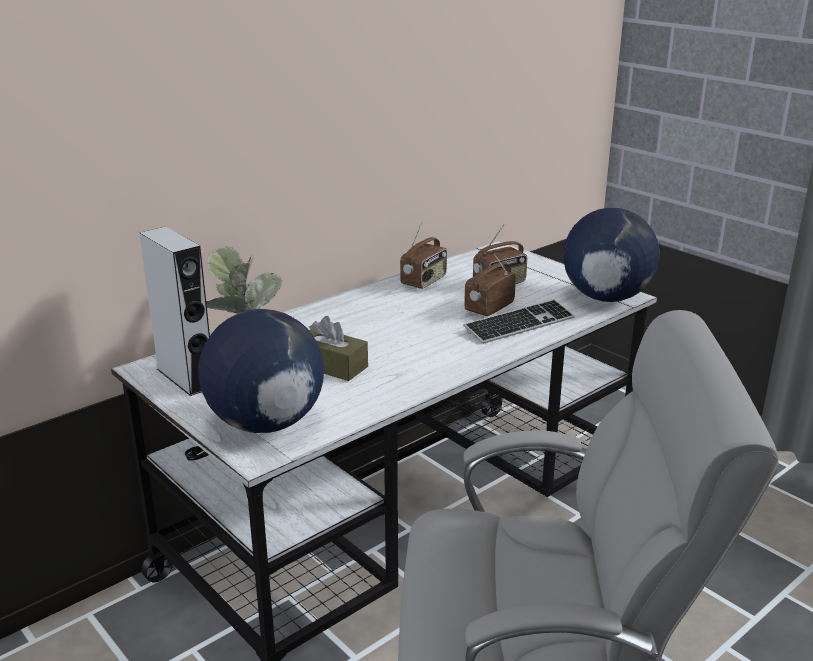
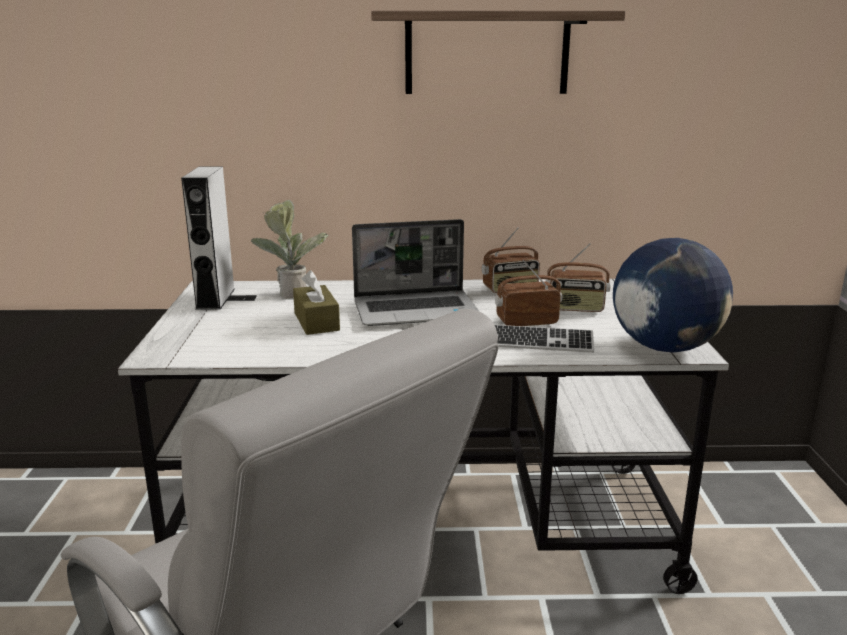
camera: 40 degrees right, 5 degrees down
(265, 423) = (199, 340): globe -> none
(374, 58) = (487, 53): none -> shelf
(392, 325) = (417, 310): none -> laptop

